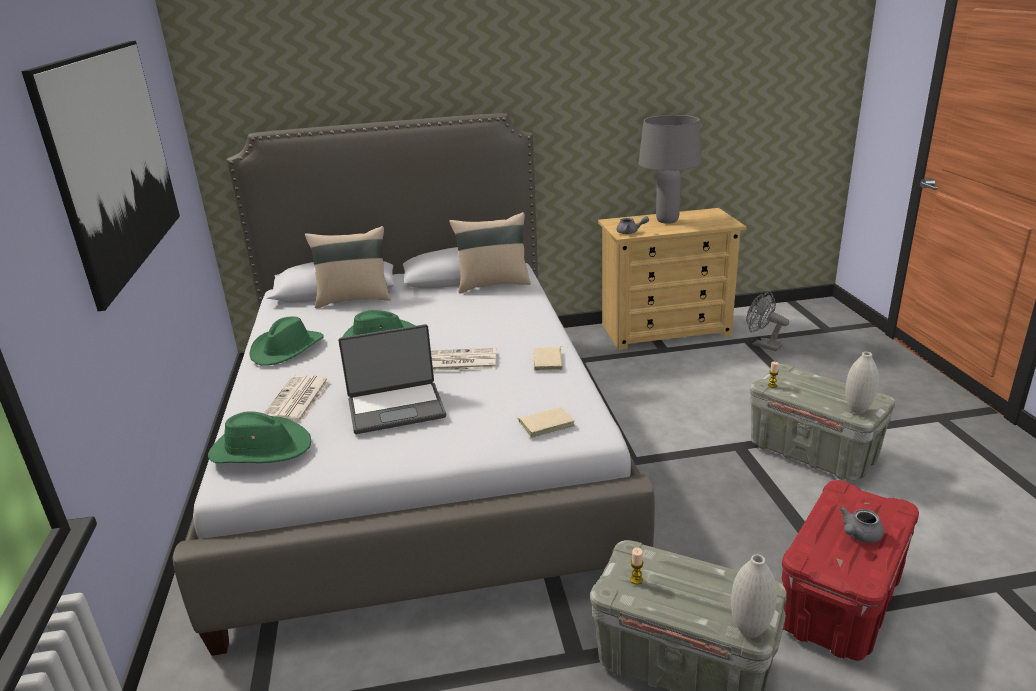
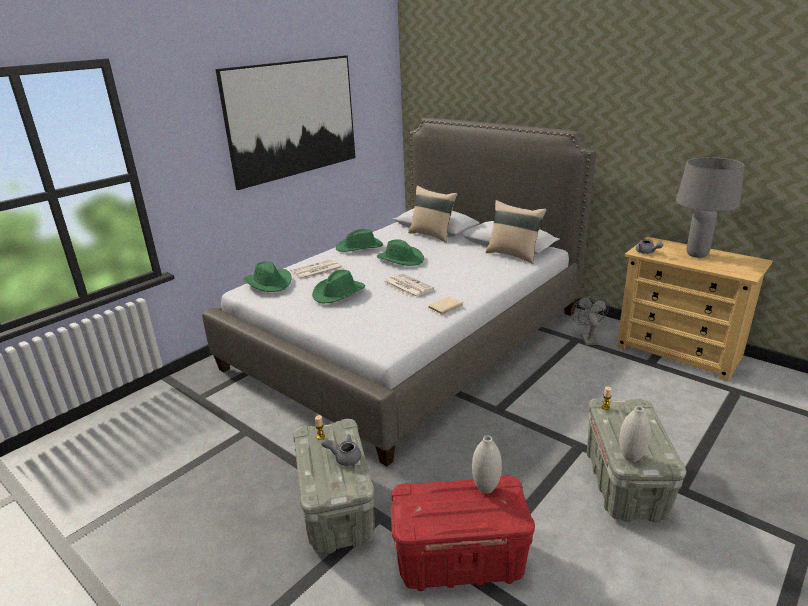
camera: 50 degrees right, 0 degrees up
(396, 408) = (339, 293): laptop -> green hat
(545, 424) = (376, 334): beige book -> none
(749, 630) = (315, 493): white vase -> white vase (486, 488)
(762, 345) = (742, 401): grey fan -> grey fan (587, 338)
(858, 535) = (456, 508): grey teapot -> grey teapot (344, 457)

